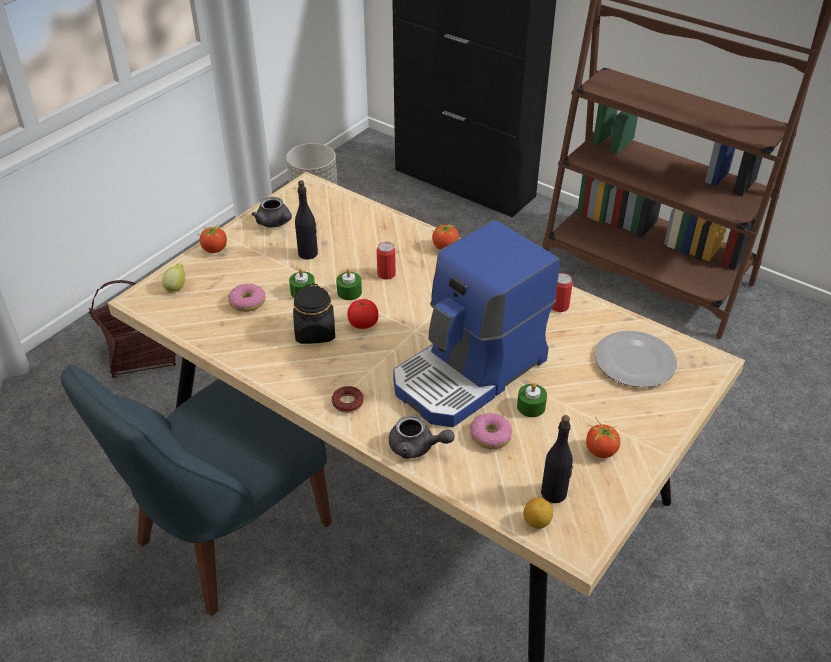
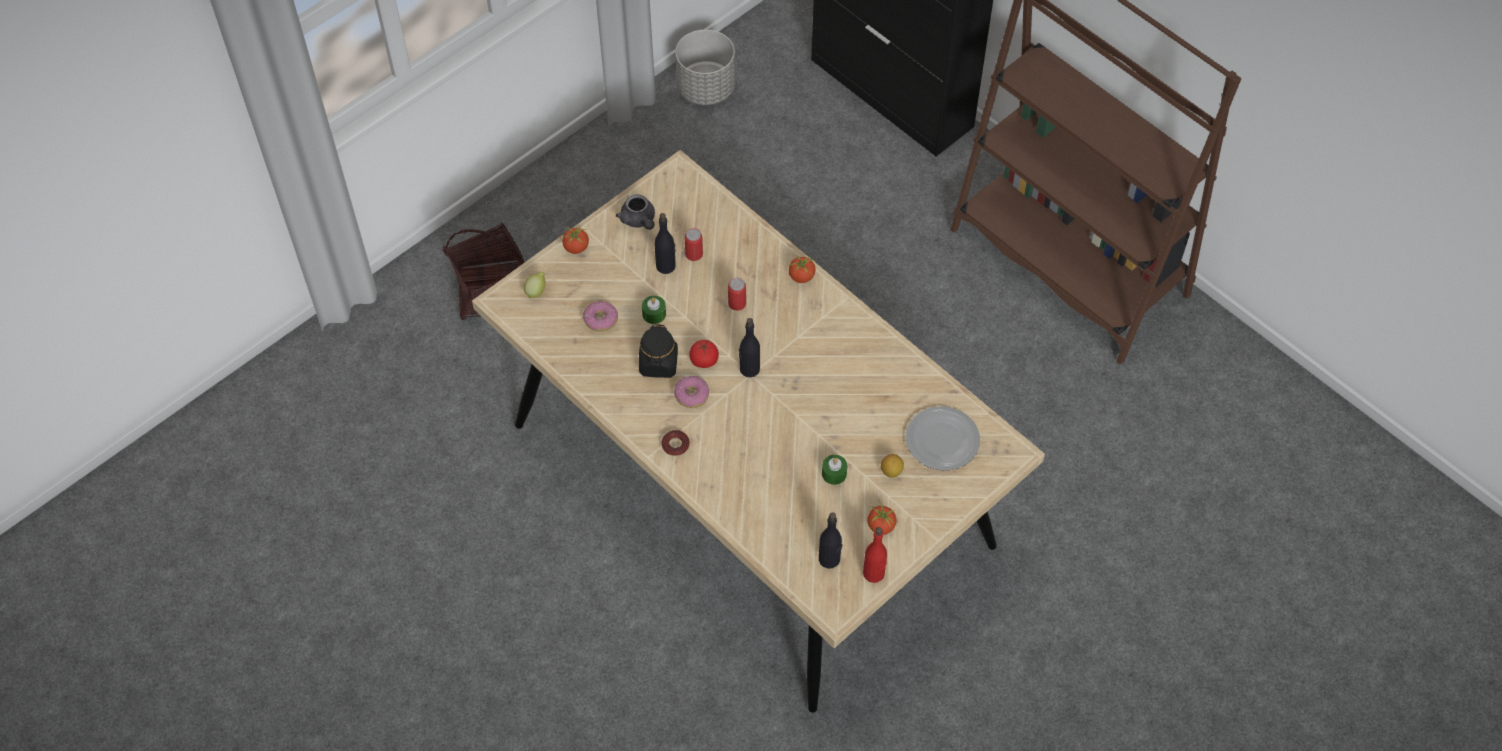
camera: 10 degrees right, 15 degrees up
(226, 537) = (561, 515): blue chair -> none
(349, 292) = (698, 321): green candle -> none
(412, 325) = (749, 369): none -> black bottle
(417, 447) = (726, 499): grey teapot -> none
(470, 373) = (789, 430): coffee machine -> none
(490, 436) = (790, 497): donut -> donut (691, 395)
(537, 522) = (808, 582): lemon -> lemon (891, 471)
(559, 306) = (892, 367): can -> can (694, 254)
(611, 501) = (874, 573): none -> red bottle

